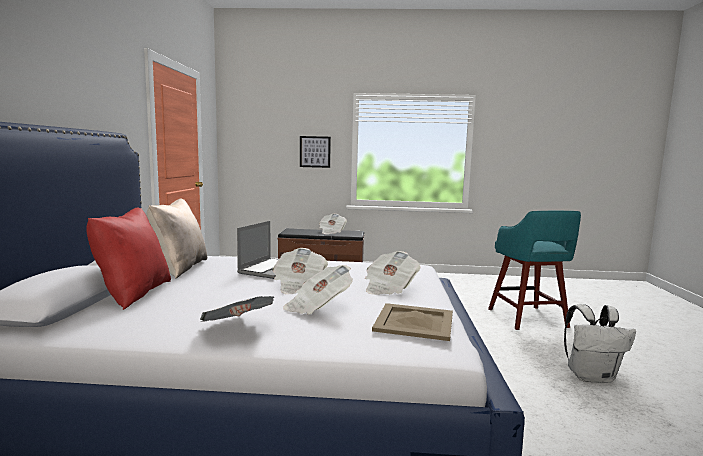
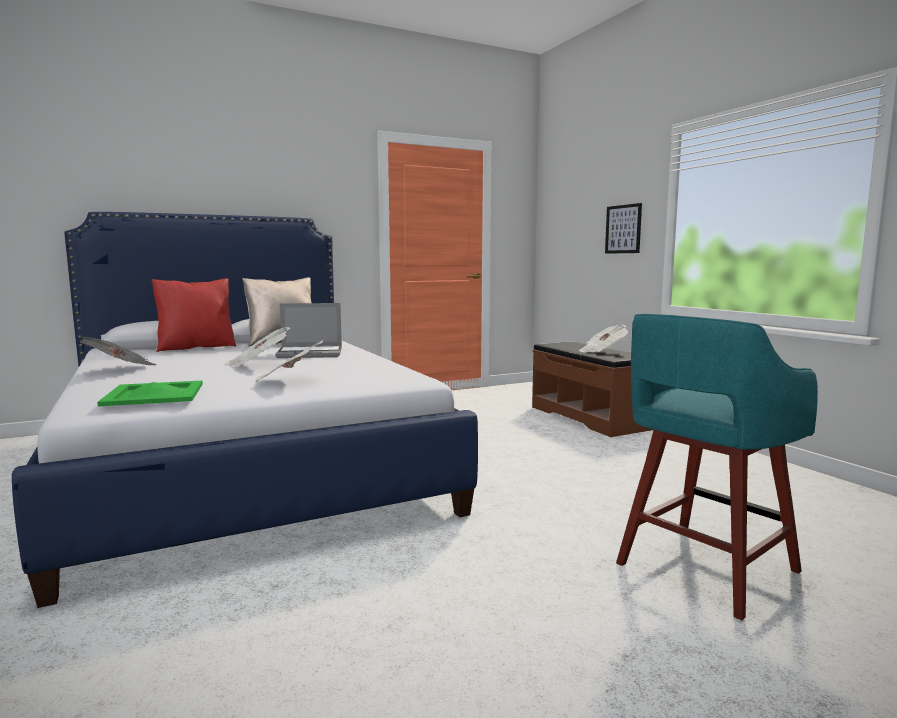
camera: 60 degrees right, 0 degrees up
(317, 307) = (190, 373): newspaper -> none
(413, 321) = (155, 394): beige tray -> green tray
(591, 376) = (486, 656): white backpack -> none

